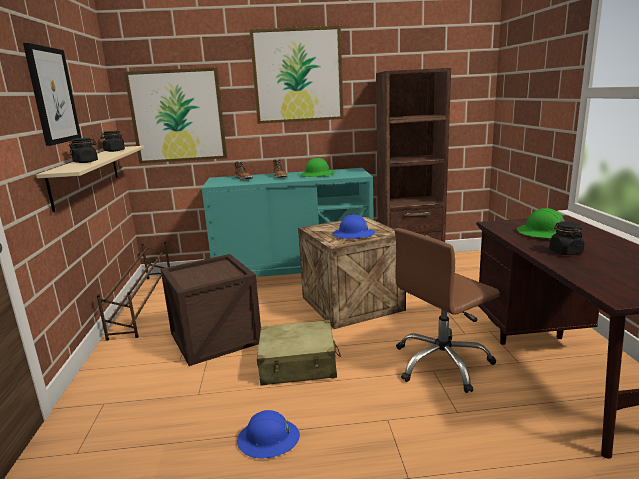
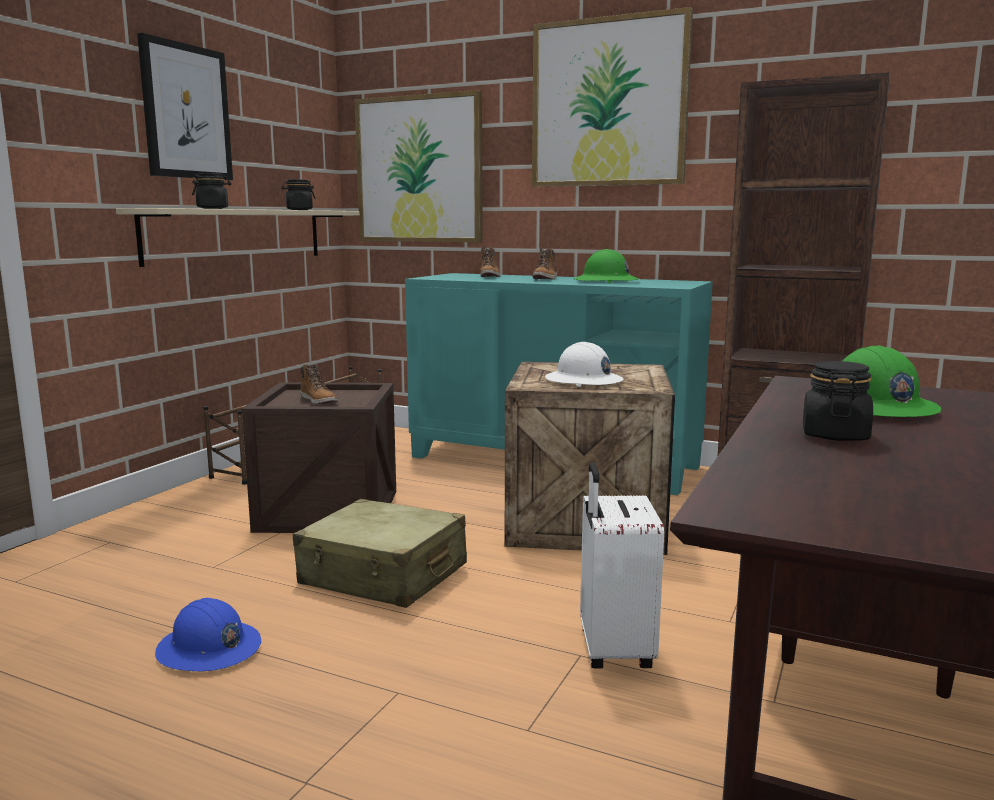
camera: 30 degrees right, 5 degrees down
(206, 276) = (319, 401): none -> boot
(353, 234) = (583, 381): blue hard hat -> white hard hat
(442, 363) = (613, 650): brown office chair -> white suitcase

